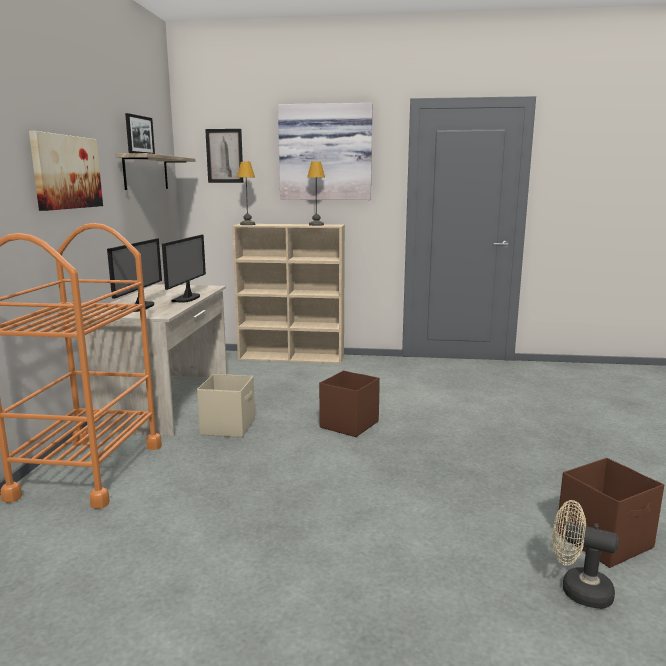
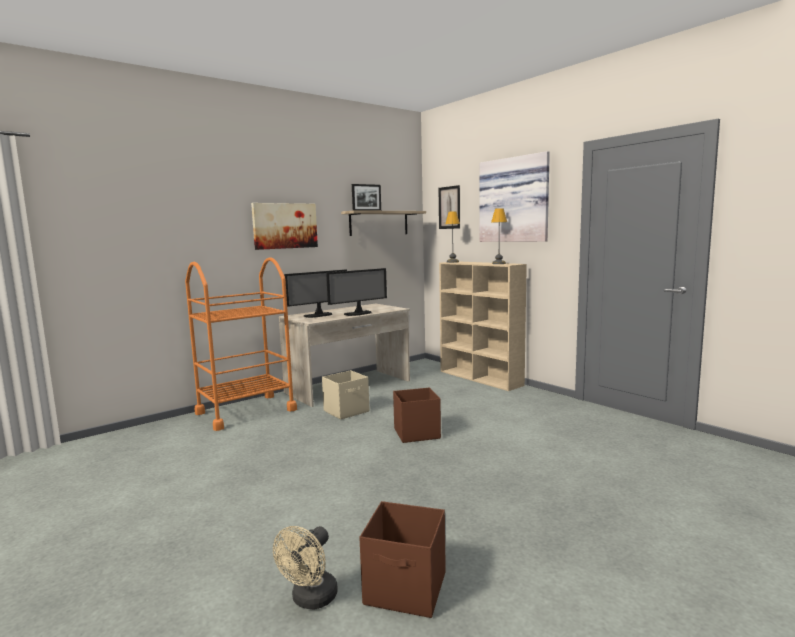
camera: 45 degrees right, 5 degrees down
(578, 590) = (310, 600): beige fan -> beige fan turned 135 degrees counterclockwise

